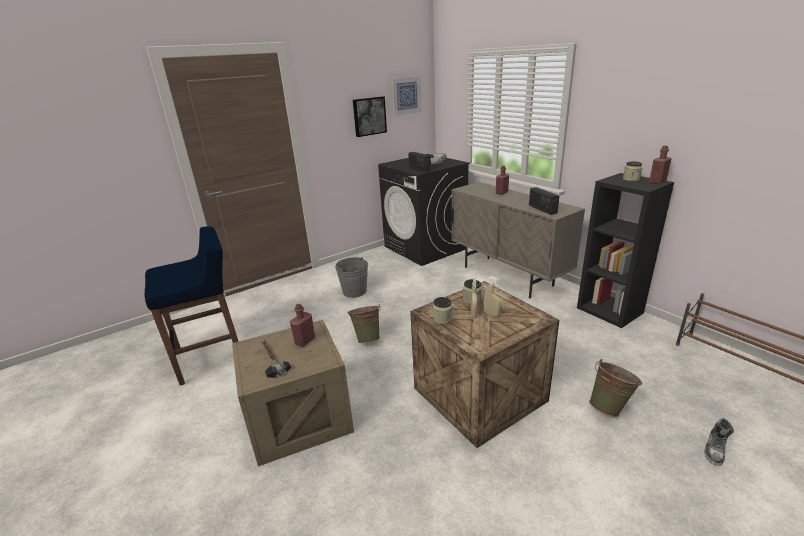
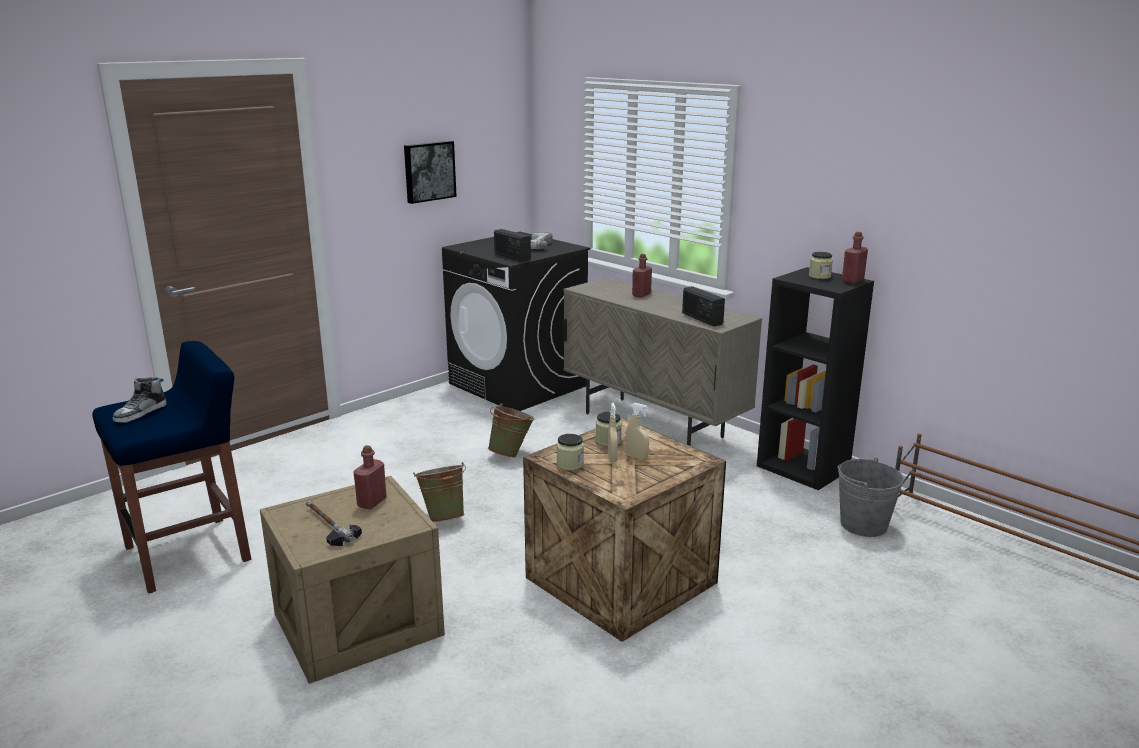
camera: 10 degrees left, 5 degrees down
(354, 291) = (410, 452): grey bucket -> grey bucket (863, 525)
(406, 95) = (486, 139): picture -> none
(610, 407) = (798, 585): green bucket -> green bucket (511, 454)
(715, 449) = (925, 622): shoe -> shoe (141, 413)

